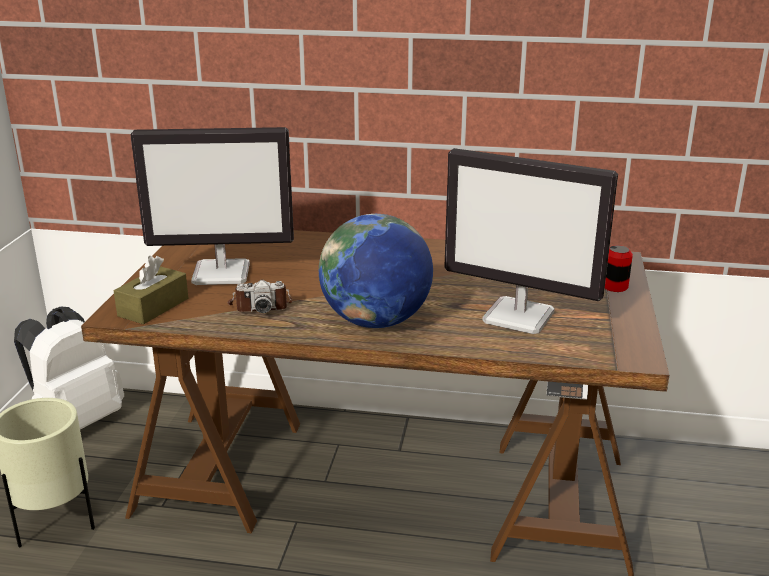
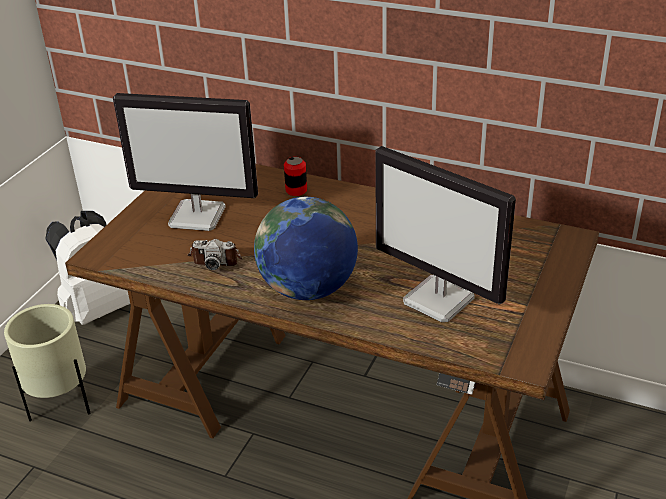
camera: 15 degrees right, 10 degrees up
(153, 307) = (128, 249): brown tissue box -> none
(614, 286) = (549, 274): can -> can (296, 190)

